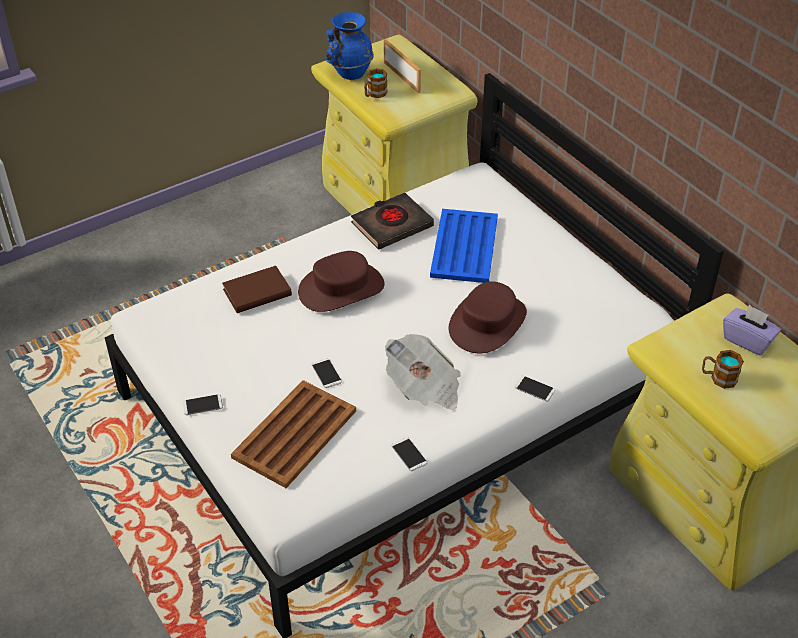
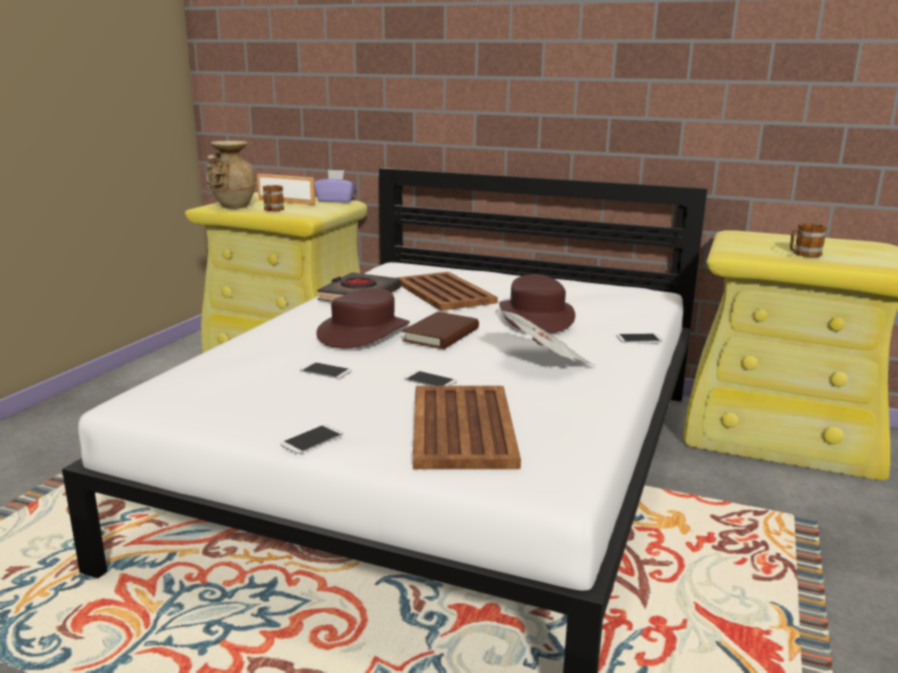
camera: 35 degrees left, 25 degrees down
(257, 293) = (271, 354): brown book -> brown book (441, 335)
(349, 73) = (232, 206): blue vase -> beige vase
(409, 454) = (606, 403): phone -> phone (326, 371)
(465, 246) = (444, 292): blue tray -> brown tray
(747, 340) = (780, 239): purple tissue box -> purple tissue box (336, 200)

